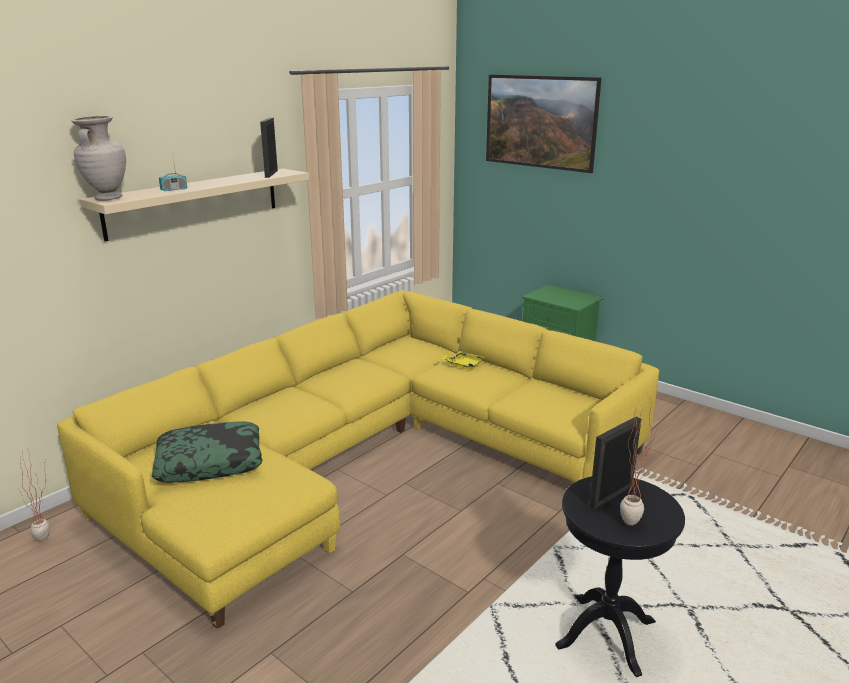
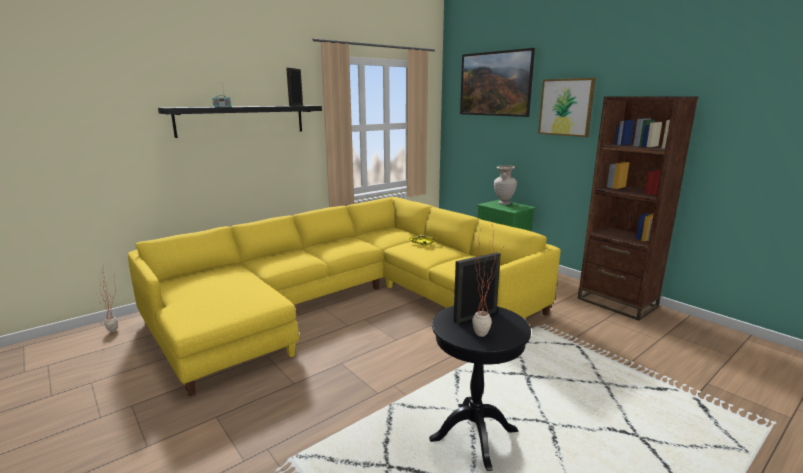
camera: 10 degrees right, 5 degrees down
(107, 198) = (174, 107): beige vase -> beige vase (503, 203)
(194, 202) = (242, 120): beige shelf -> black shelf
(210, 462) = (217, 284): pillow -> none
(647, 164) = (566, 107): none -> picture
(719, 427) = (617, 303): none -> brown bookcase

